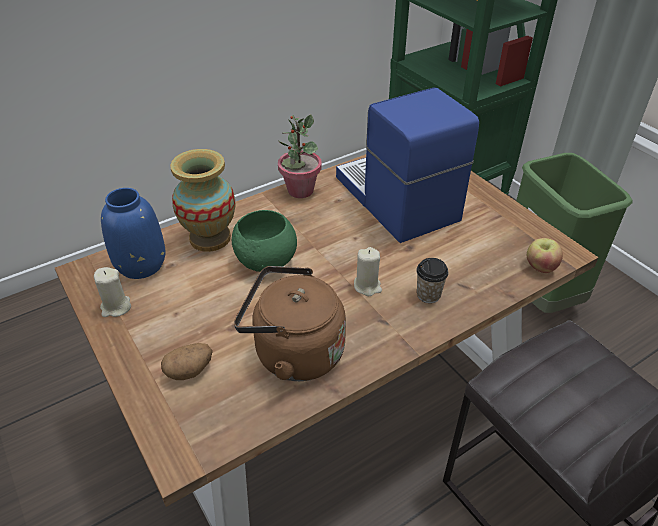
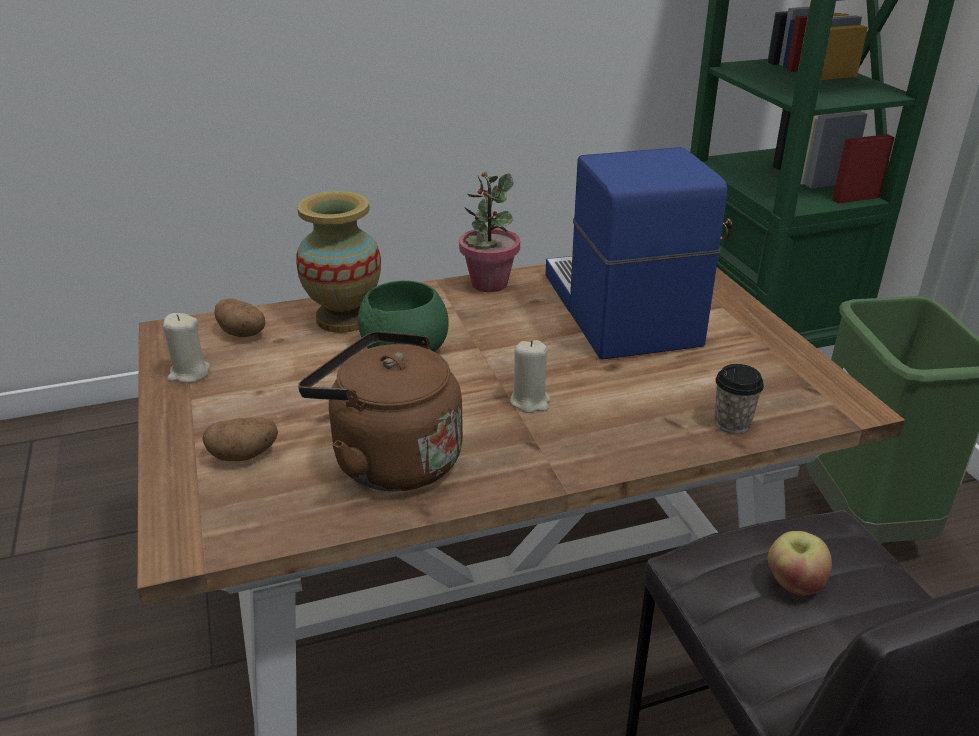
camera: 15 degrees right, 10 degrees down
(141, 264) = (243, 334): blue vase -> potato
(428, 295) = (614, 425): cup -> cup (732, 423)
(540, 267) = (803, 418): apple -> apple (793, 583)

